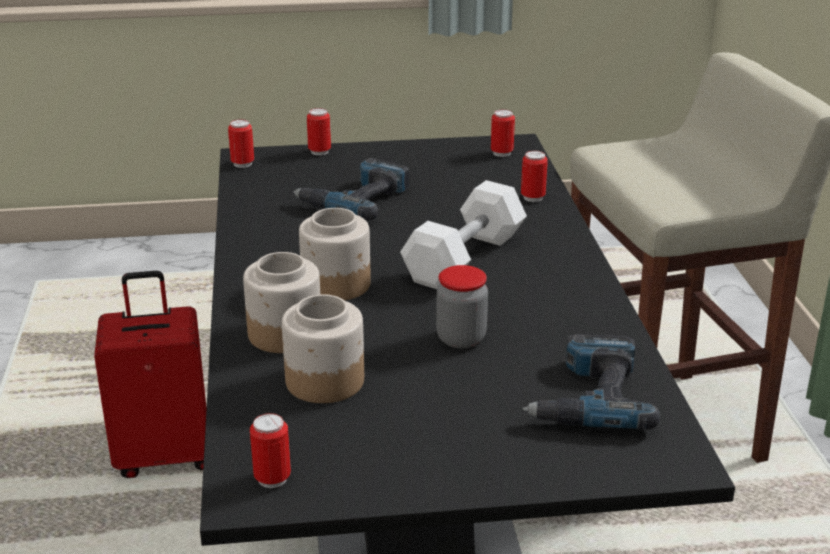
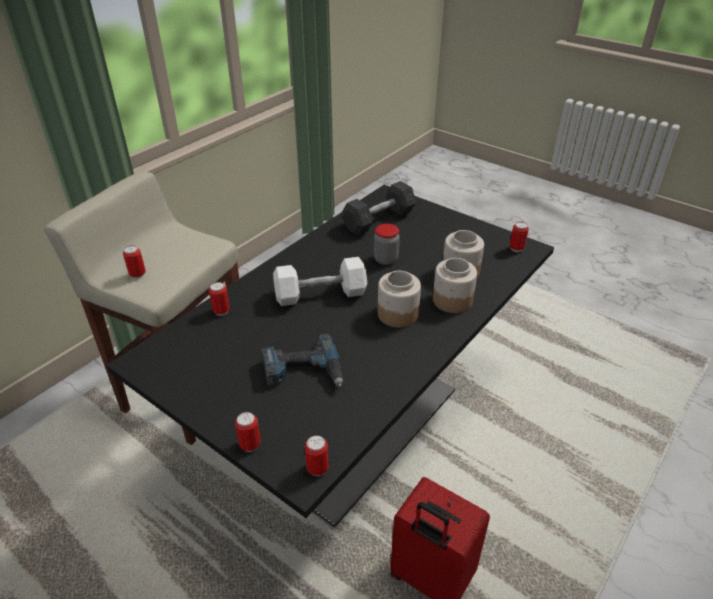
camera: 135 degrees left, 10 degrees up
(501, 153) = (162, 358): can -> can (137, 275)
(588, 396) = (379, 220): power drill -> grey dumbbell

